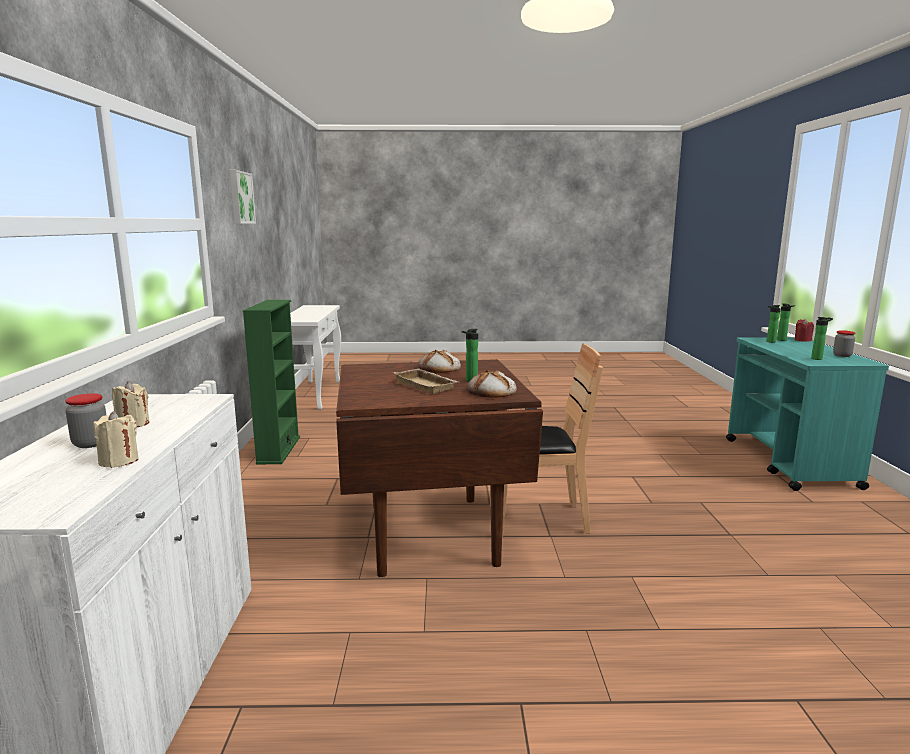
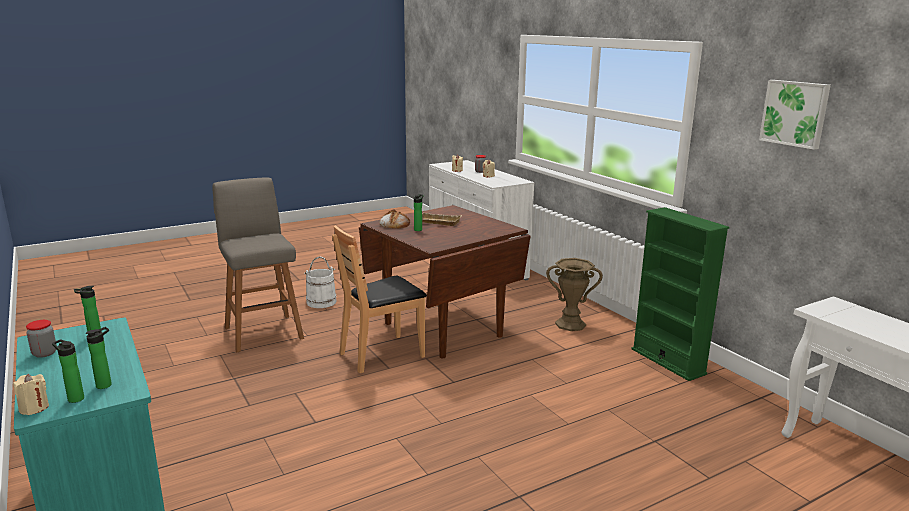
camera: 150 degrees right, 5 degrees up
(276, 500) = (570, 324): none -> brown vase
(439, 368) = (455, 236): bread -> none
(592, 660) = (321, 302): none -> white bucket
(710, 605) = (263, 332): none -> grey stool
(802, 340) = (34, 408): red candle -> beige candle

